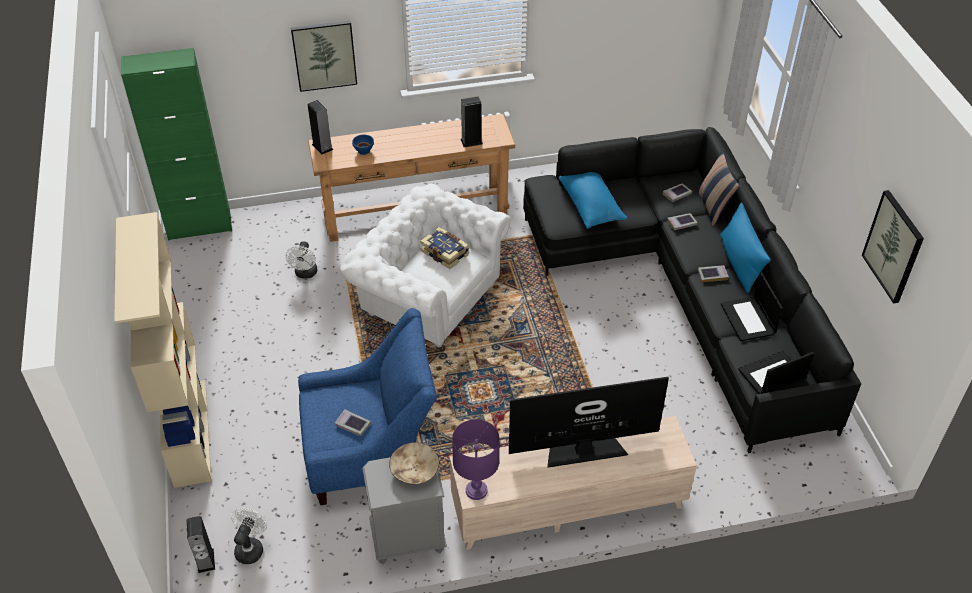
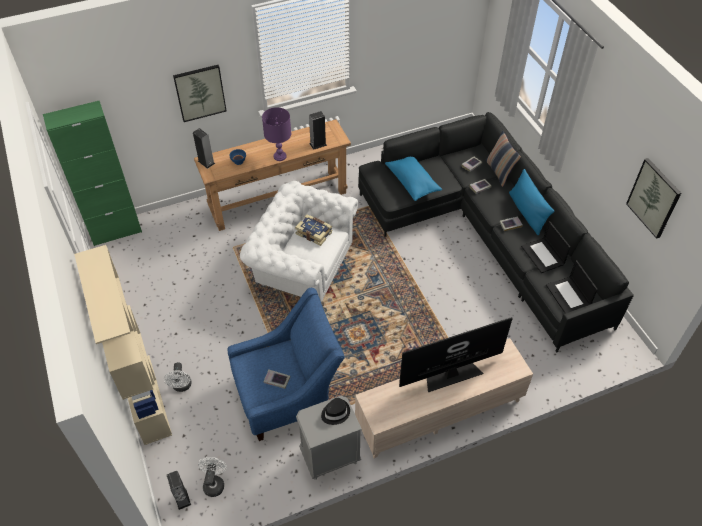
camera: 10 degrees left, 5 degrees up
(305, 274) = (206, 259): white fan -> white fan (182, 386)
(414, 470) = (335, 412): beige bowl -> black hat
(476, 490) = (380, 419): purple table lamp -> purple table lamp (279, 156)
(771, 375) = (568, 296): laptop -> laptop turned 75 degrees counterclockwise

